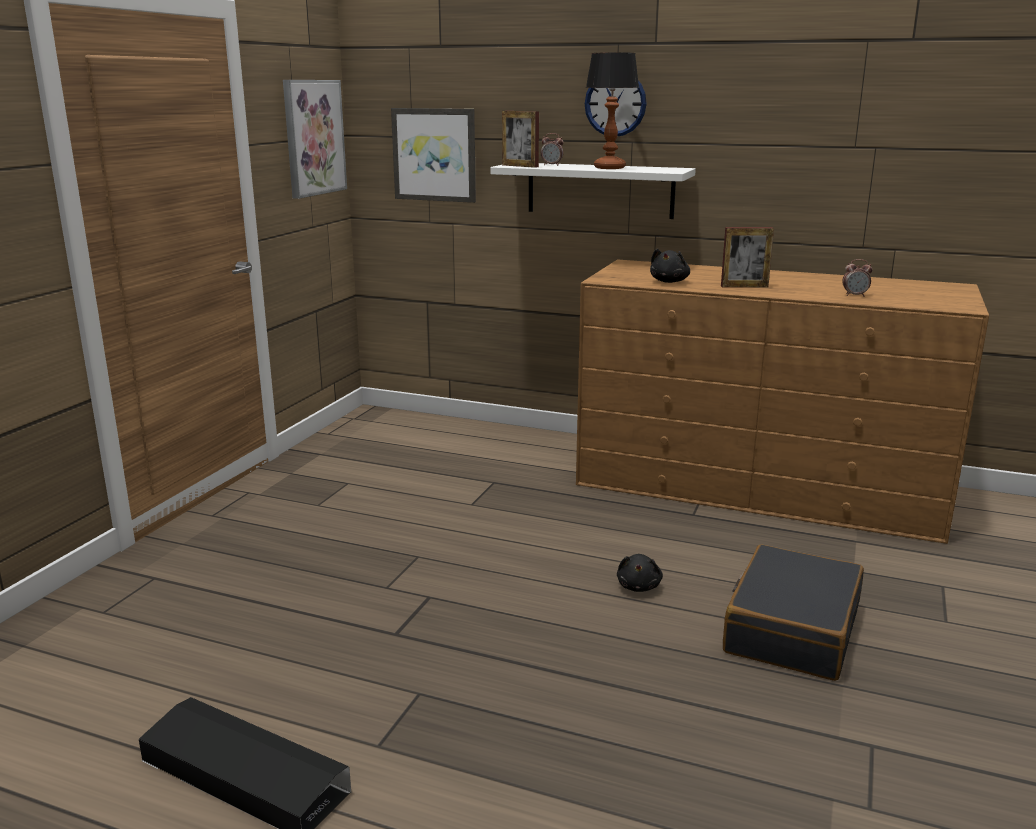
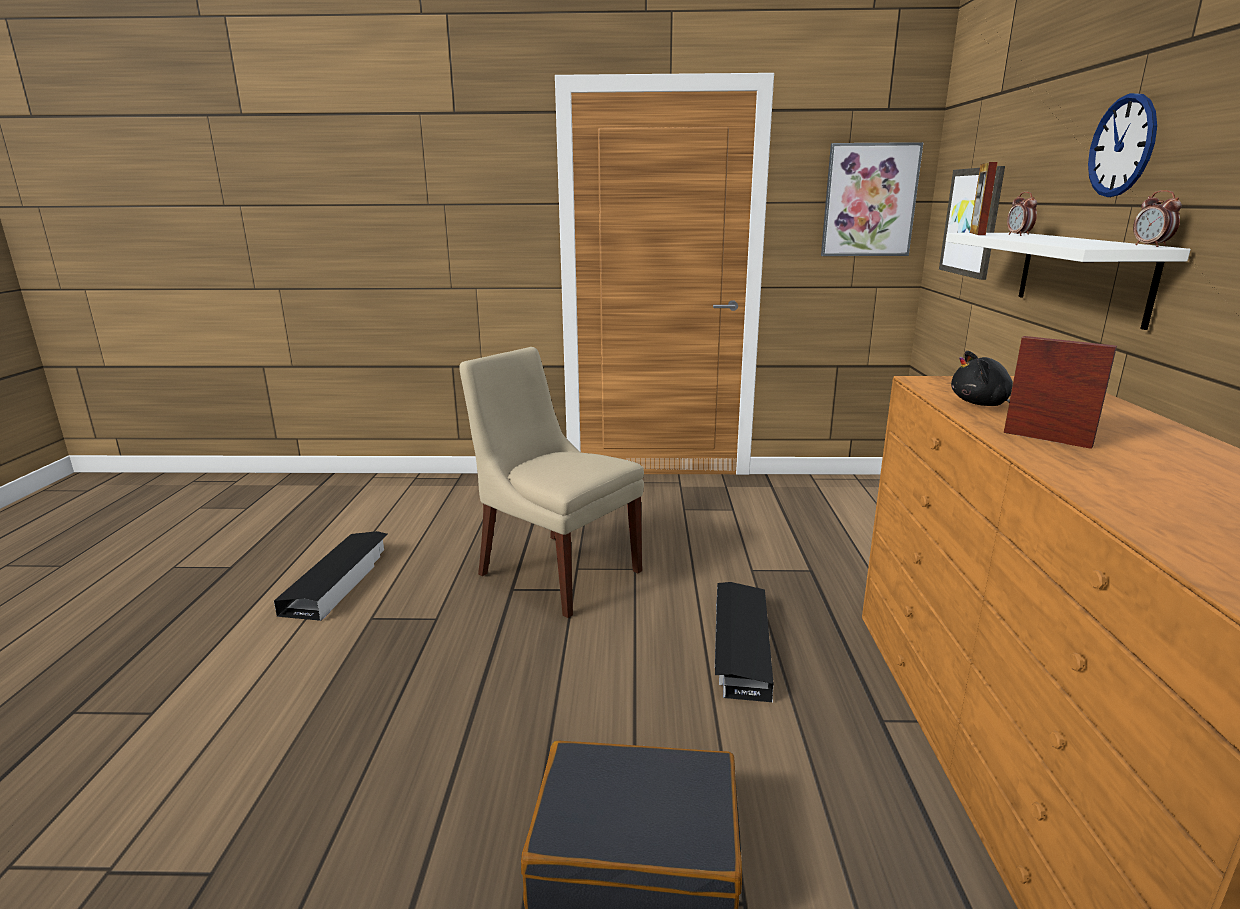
camera: 70 degrees right, 0 degrees up
(380, 600) = (556, 571): none -> beige chair
(584, 538) = (740, 647): none -> black storage box
(610, 168) = (1056, 240): table lamp -> none
(639, 586) = (664, 703): black plush toy -> none
(744, 286) = (1047, 439): picture frame -> picture frame turned 150 degrees clockwise
(855, 295) = (1168, 513): alarm clock -> alarm clock (1151, 246)

